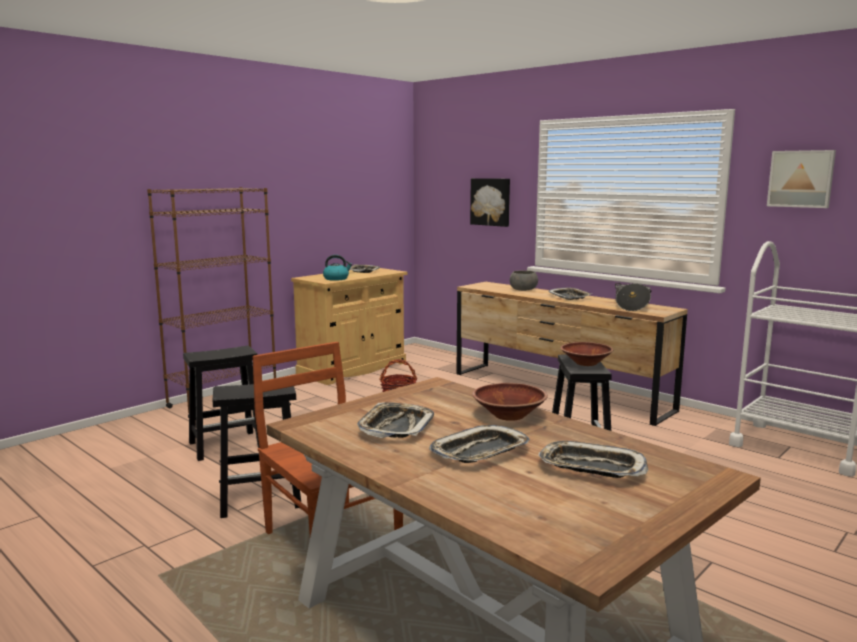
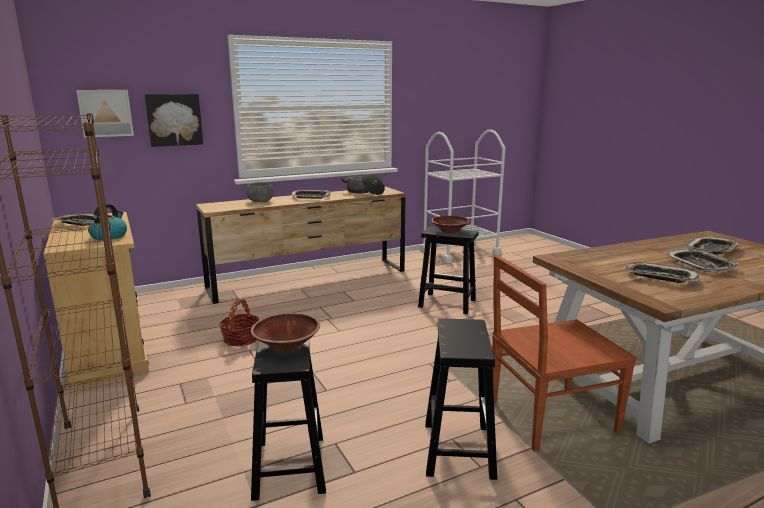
camera: 70 degrees left, 5 degrees up
(509, 415) = (628, 251): brown bowl -> brown bowl (287, 345)
(801, 179) = (431, 91): picture -> picture (105, 113)

